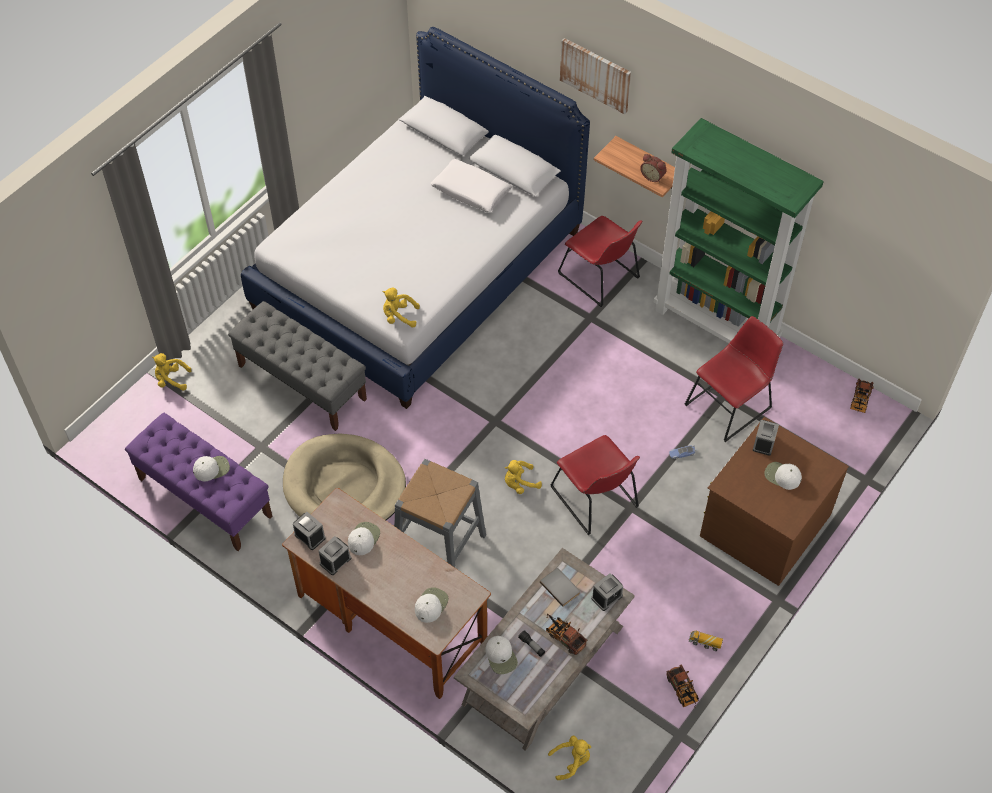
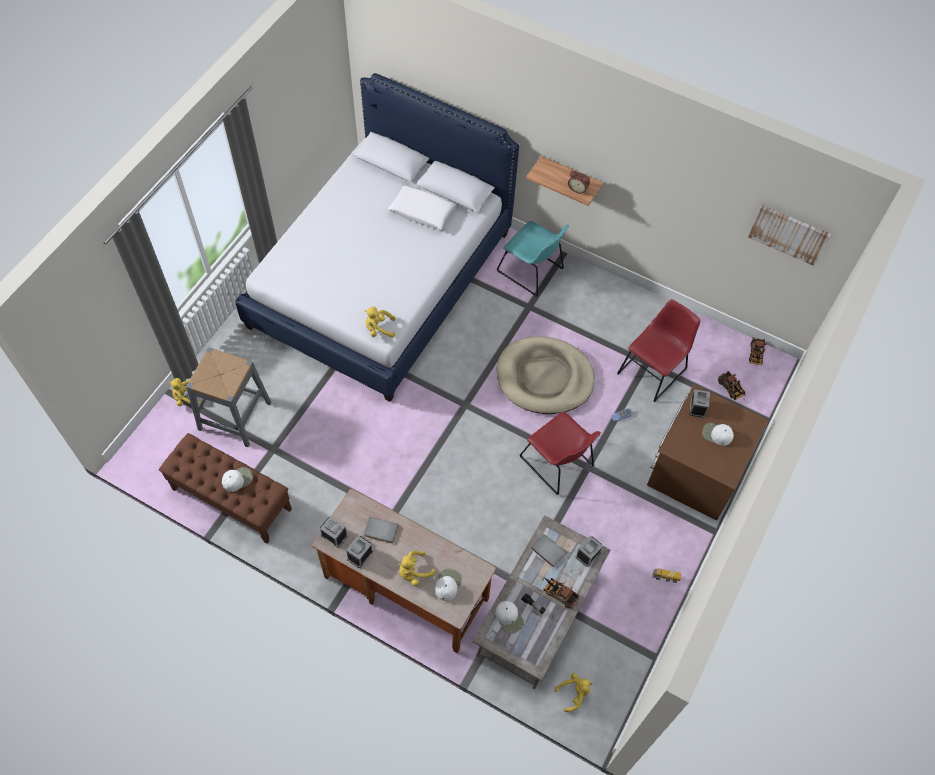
camera: 10 degrees left, 5 degrees up
(204, 497) = (231, 499): purple bench -> brown bench
(302, 382) = (299, 388): grey bench -> none
(344, 486) = (348, 475): beige dog bed -> beige dog bed (544, 378)
(363, 538) = (380, 531): white cap -> grey book
(440, 547) = (436, 520): grey stool -> grey stool (235, 416)
(520, 483) = (494, 456): yellow plush toy -> yellow plush toy (414, 572)
(595, 75) = (523, 106): picture -> picture (789, 234)
(601, 278) = (532, 271): red chair -> turquoise chair
(683, 691) = (654, 621): toy truck -> toy truck (731, 390)
(716, 326) = (632, 303): green bookcase -> none

